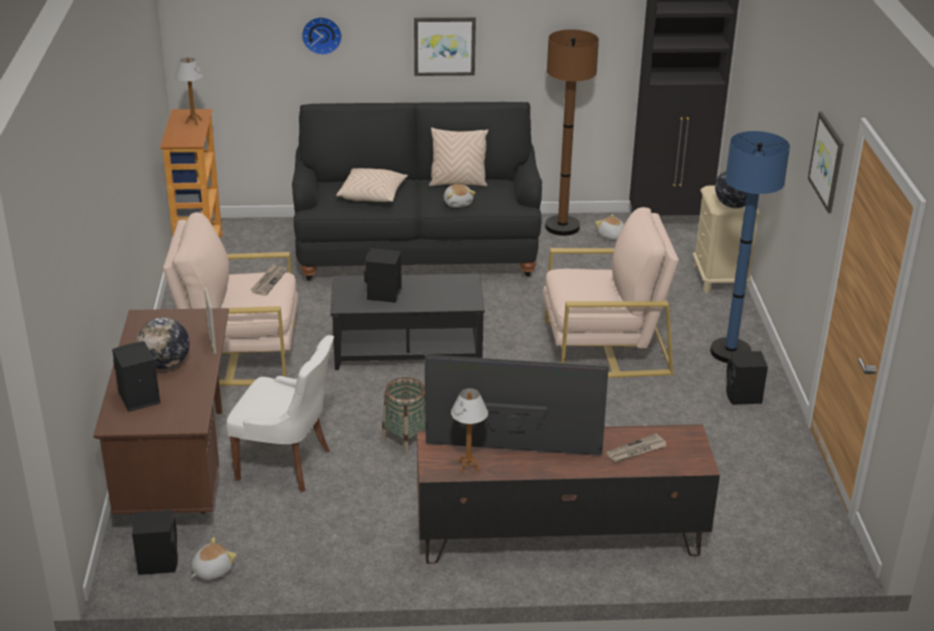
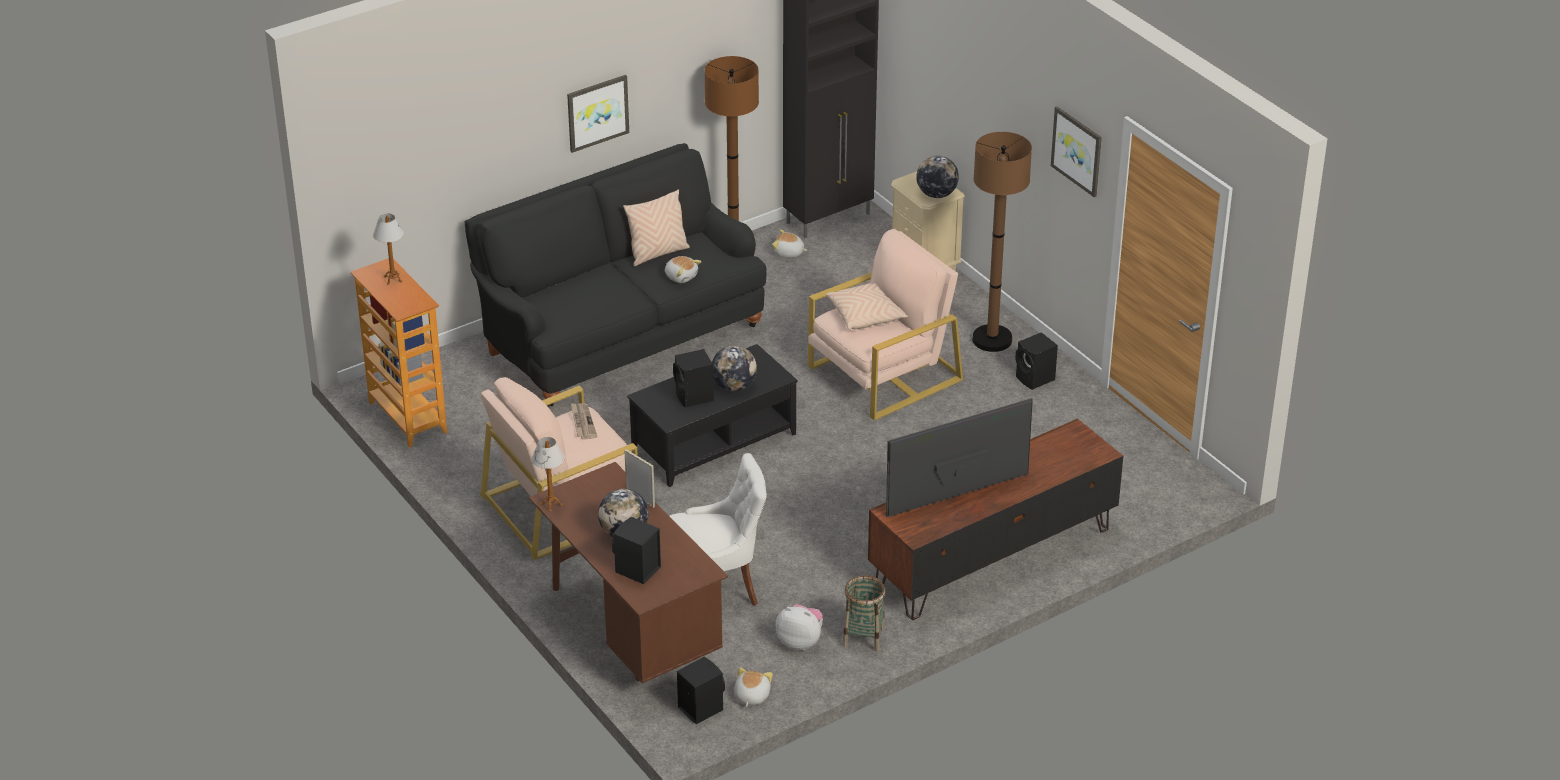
camera: 30 degrees left, 5 degrees up
(306, 540) = (800, 641): none -> plush toy
(321, 34) = (478, 140): wall clock -> none
(372, 195) = (592, 296): beige pillow -> beige pillow (866, 315)
(406, 439) = (796, 526): basket -> basket (863, 637)
(425, 298) = (734, 386): none -> globe
(468, 466) = (937, 522): table lamp -> table lamp (551, 505)
(636, 451) = (1048, 460): newspaper -> none
(730, 352) = (992, 340): blue floor lamp -> brown floor lamp

